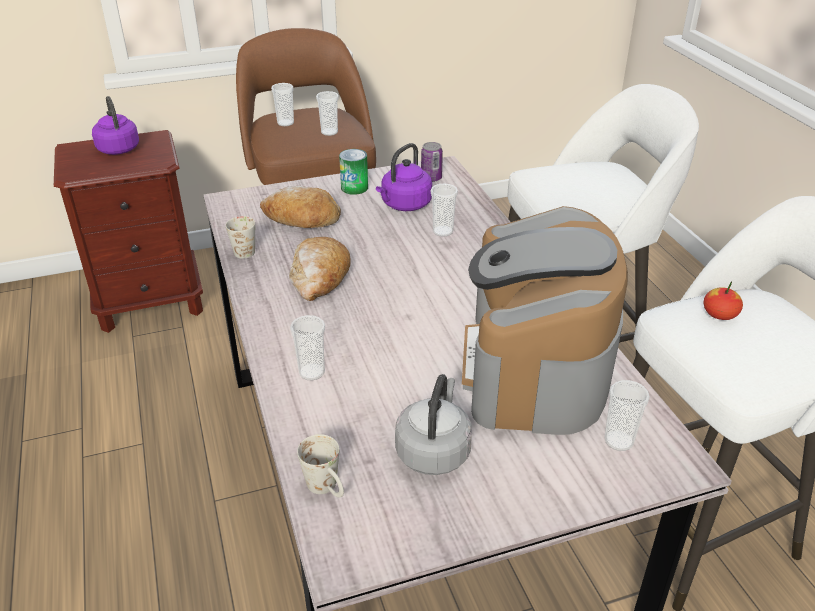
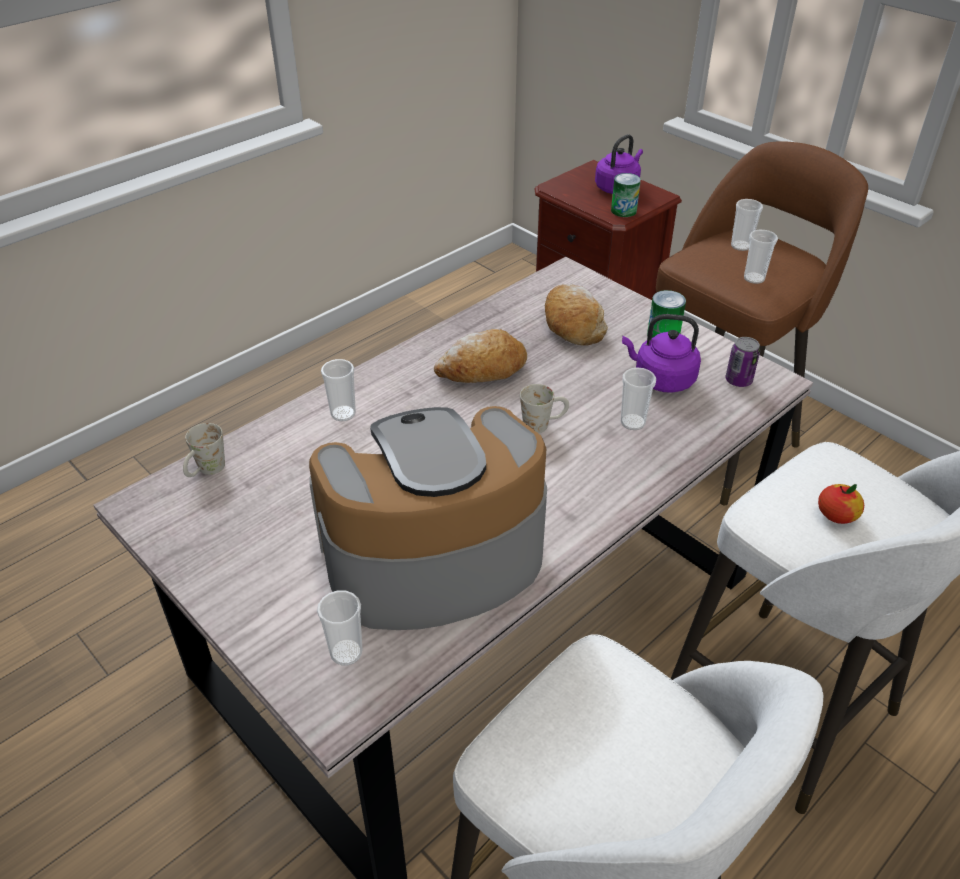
camera: 65 degrees right, 5 degrees up
(155, 157) = (623, 211): none -> can
(247, 249) = (496, 313): white mug -> white mug (543, 424)
(434, 450) = (276, 520): grey kettle -> none
(719, 314) = (631, 709): apple -> apple (836, 514)

